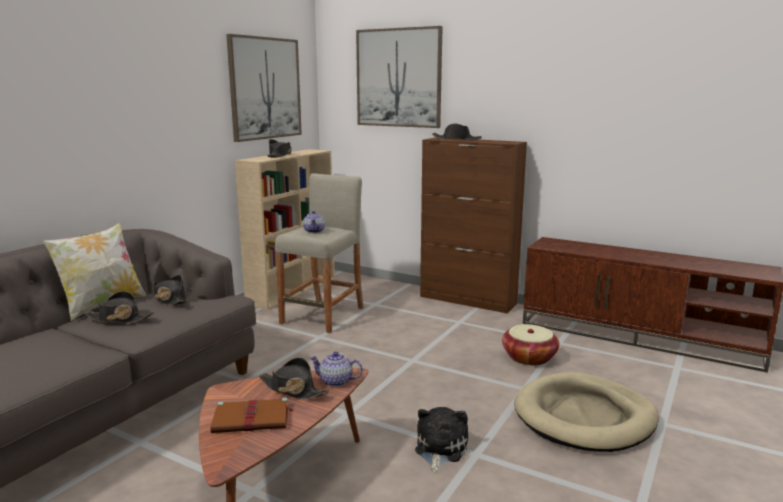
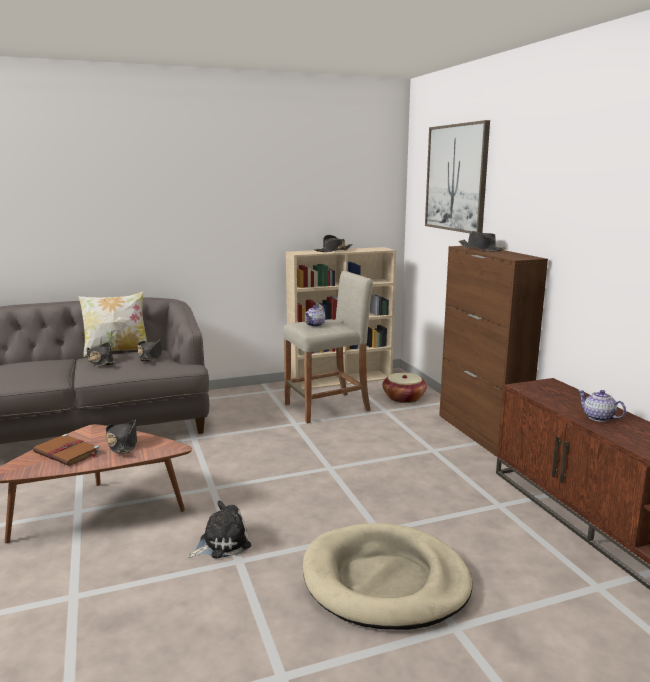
camera: 40 degrees right, 0 degrees up
(265, 88) = (332, 187): picture -> none
(336, 381) = (155, 449): teapot -> teapot (599, 418)
(529, 357) = (438, 506): basket -> basket (404, 398)

